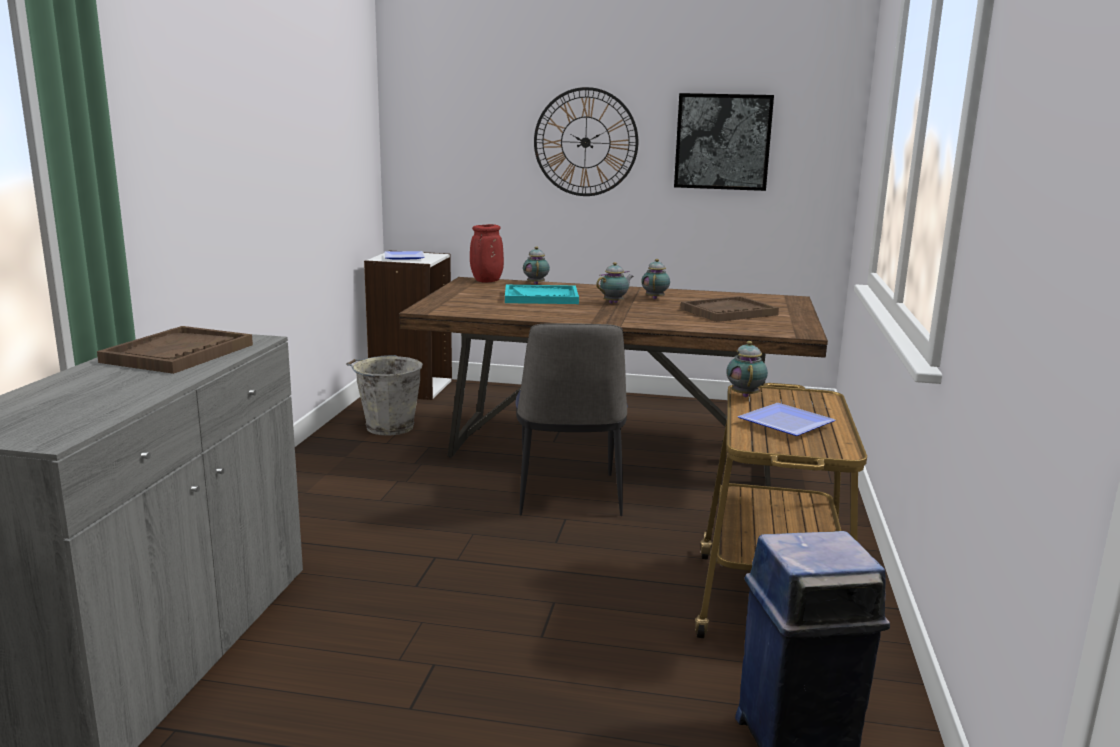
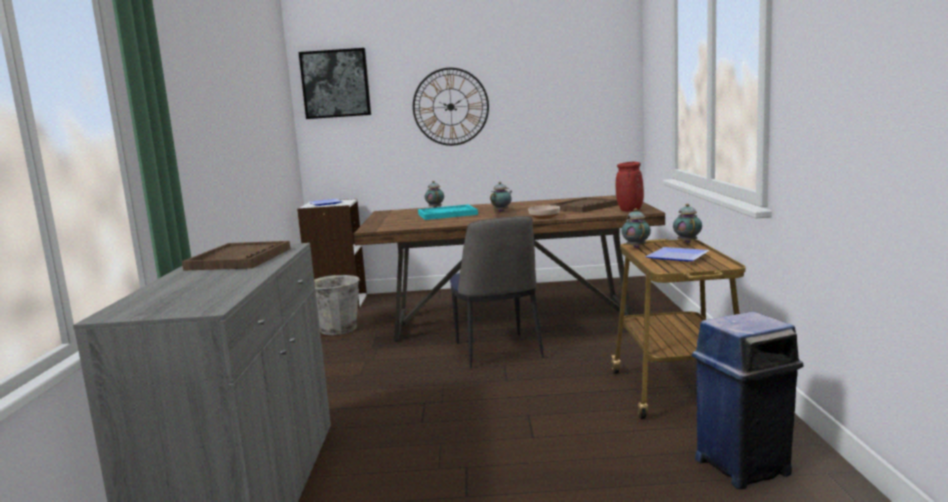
camera: 10 degrees left, 5 degrees down
(486, 281) = (398, 211): red vase -> red vase (630, 210)
(655, 298) = (527, 206): teapot -> teapot (687, 242)
(659, 323) = (545, 217): none -> bowl
(722, 142) = (548, 97): picture -> picture (335, 83)

